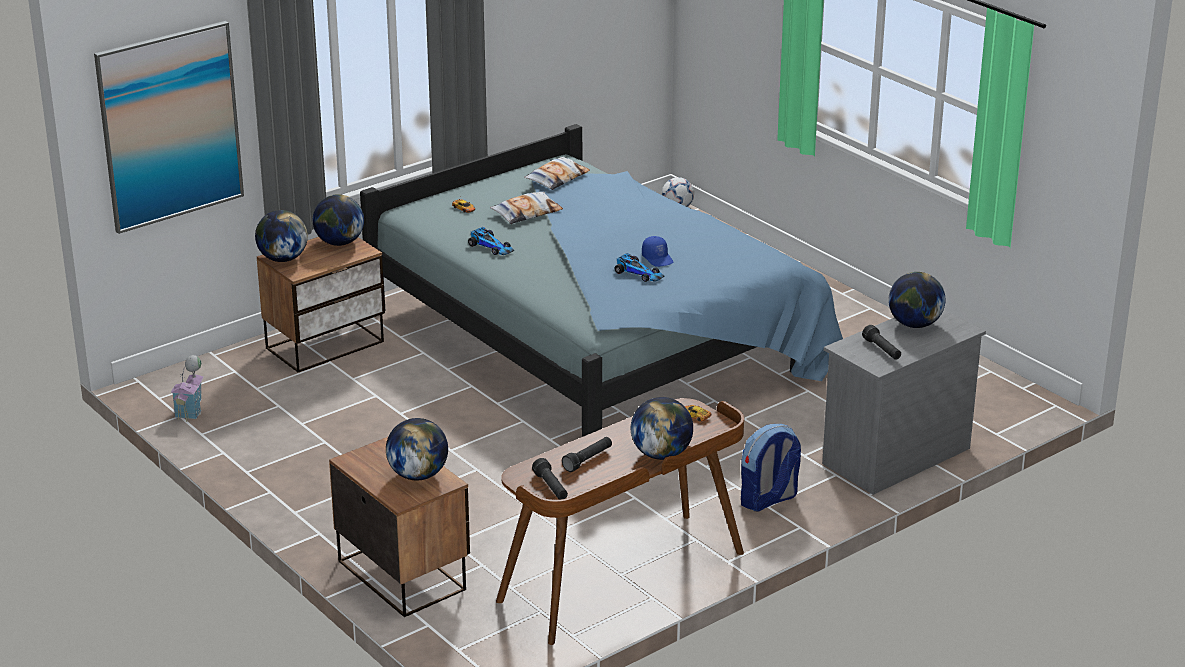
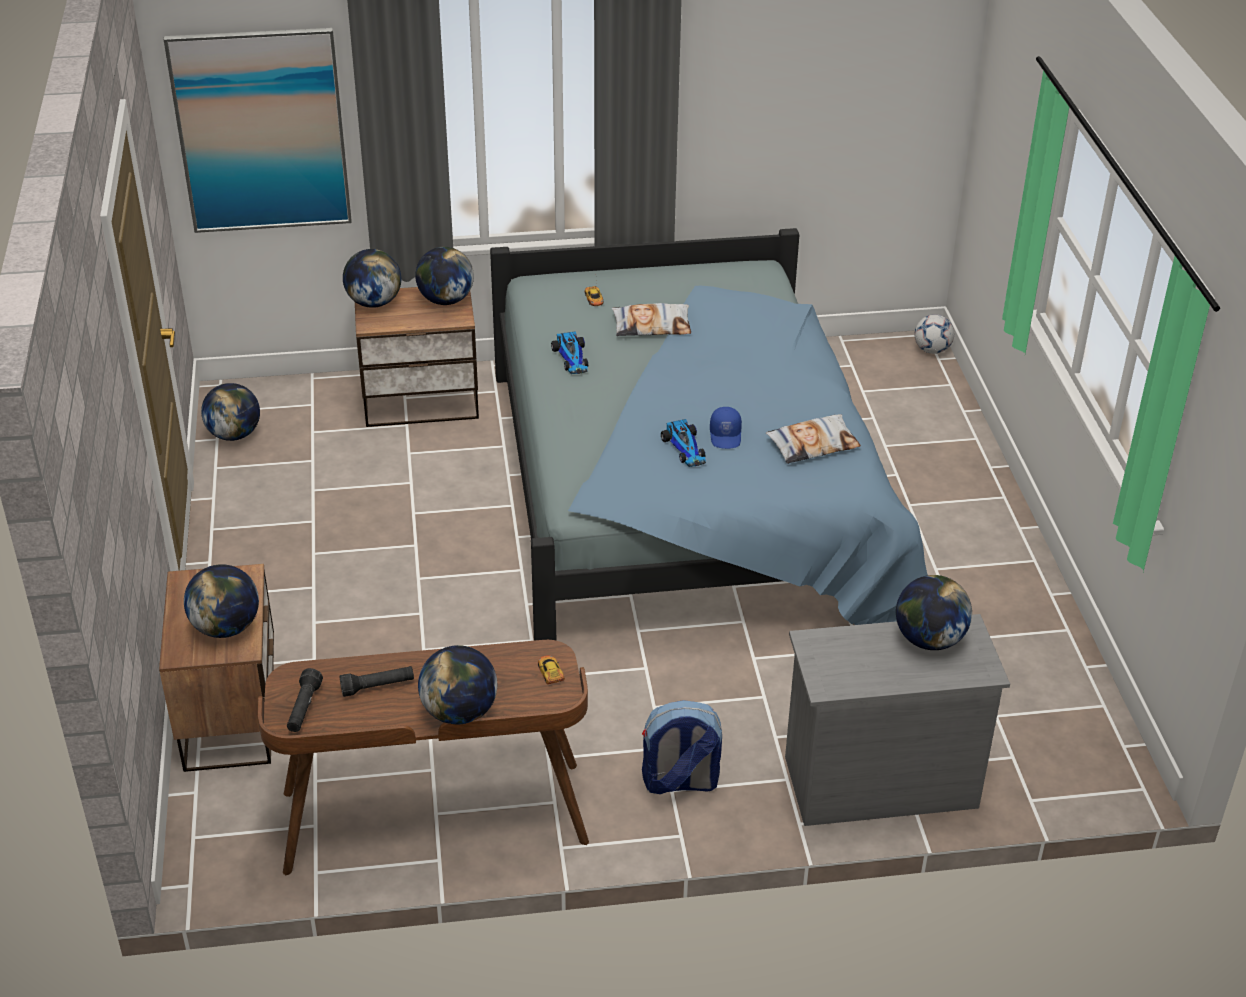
camera: 30 degrees right, 10 degrees up
(191, 409) = (234, 434): toy house -> globe
(557, 178) = (724, 291): pillow -> pillow (813, 444)
(882, 350) = (853, 663): black flashlight -> none

